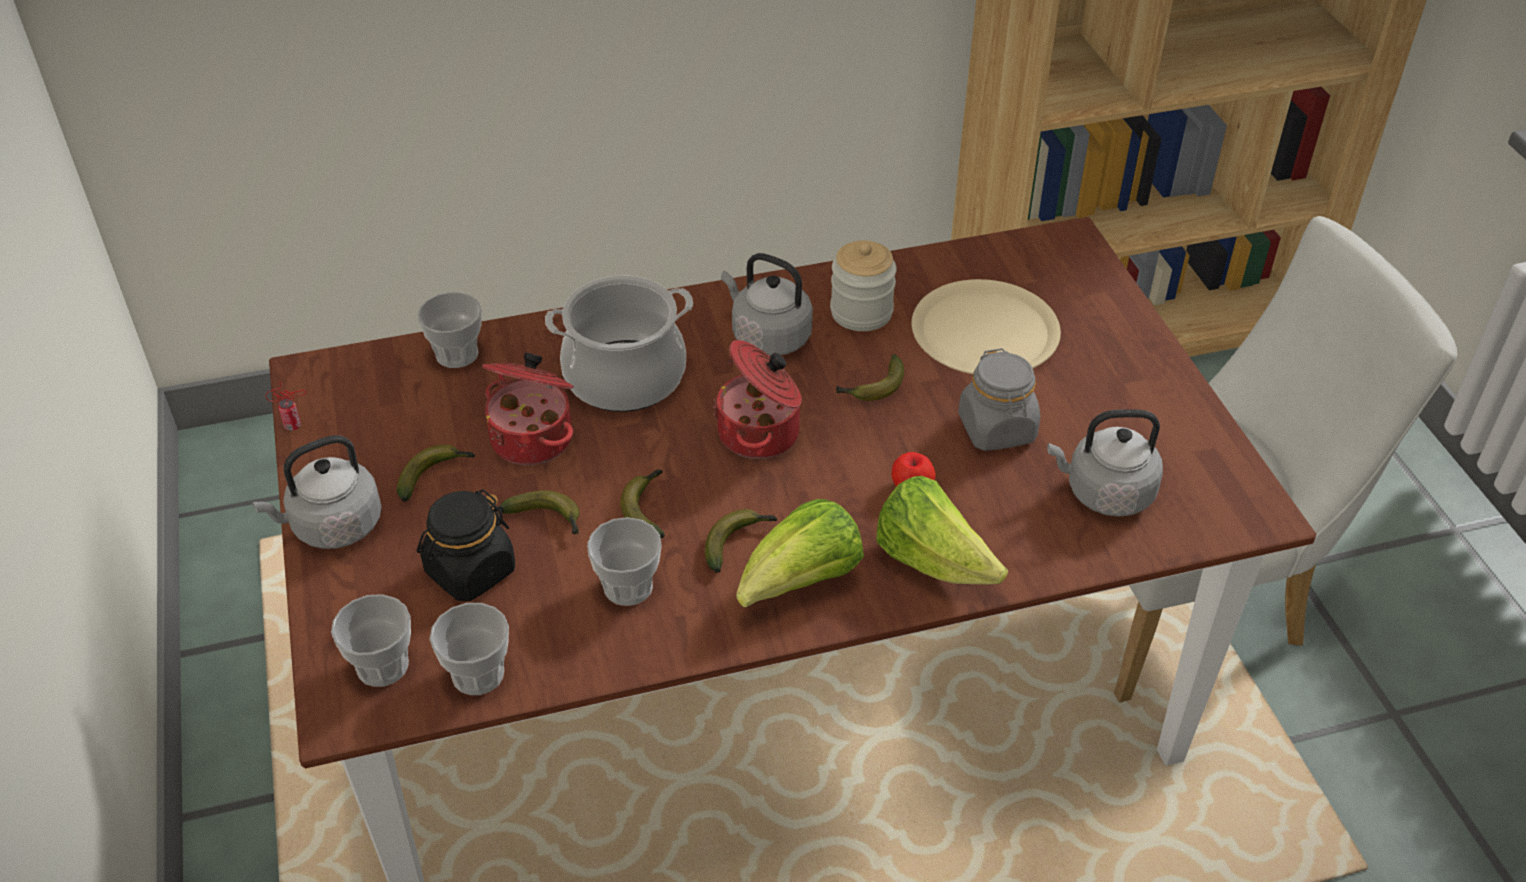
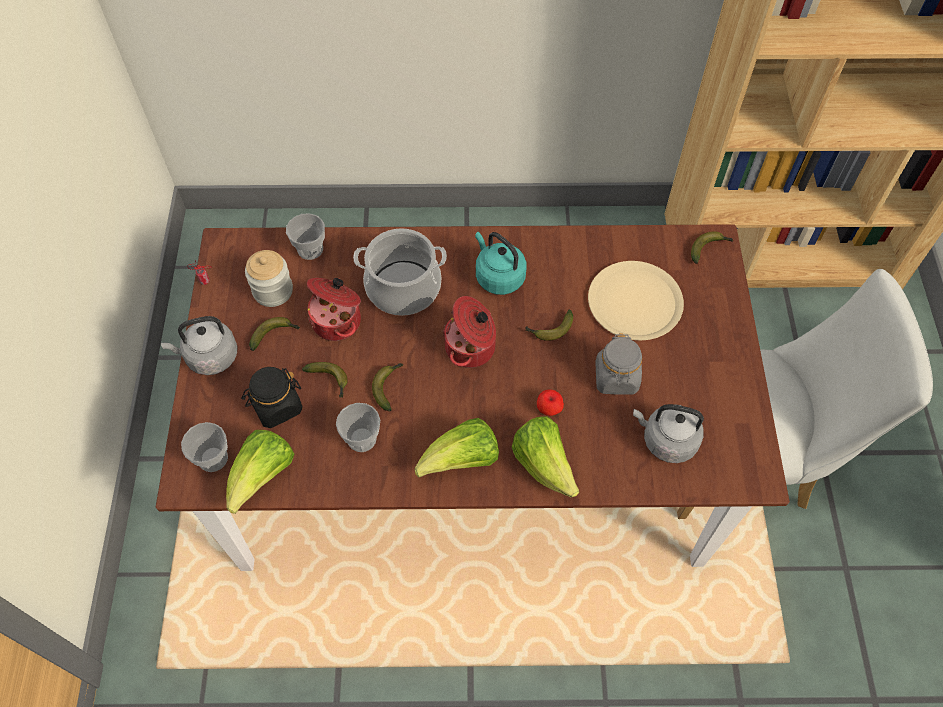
camera: 15 degrees right, 15 degrees up
(478, 674) = (263, 477): cup -> lettuce
(738, 542) = (434, 423): banana -> banana (709, 249)
(767, 336) = (498, 276): grey kettle -> turquoise kettle
(861, 312) = (562, 270): jar -> jar (273, 291)

